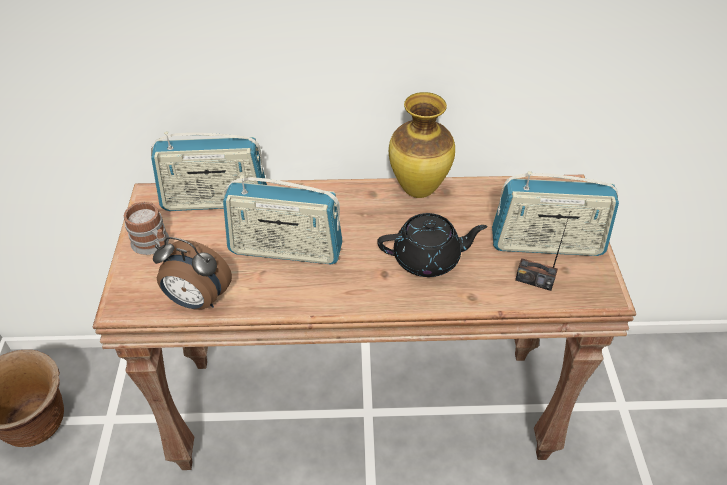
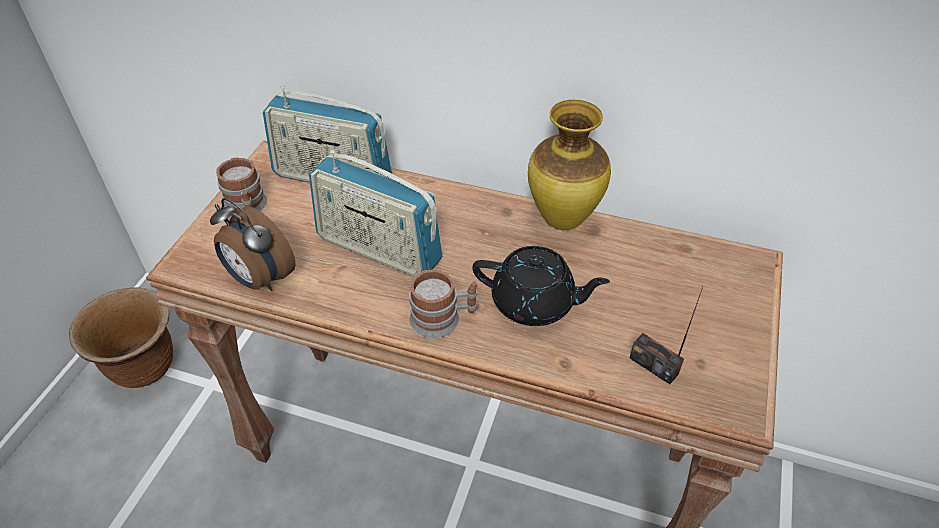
camera: 20 degrees right, 0 degrees up
(365, 290) = (443, 319): none -> mug
(546, 244) = (691, 325): radio -> none

